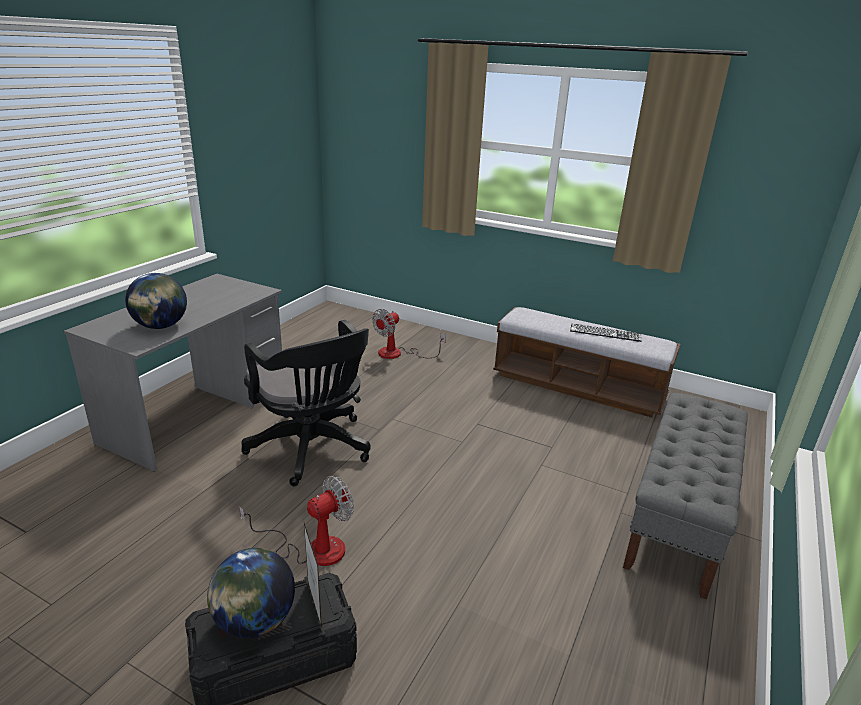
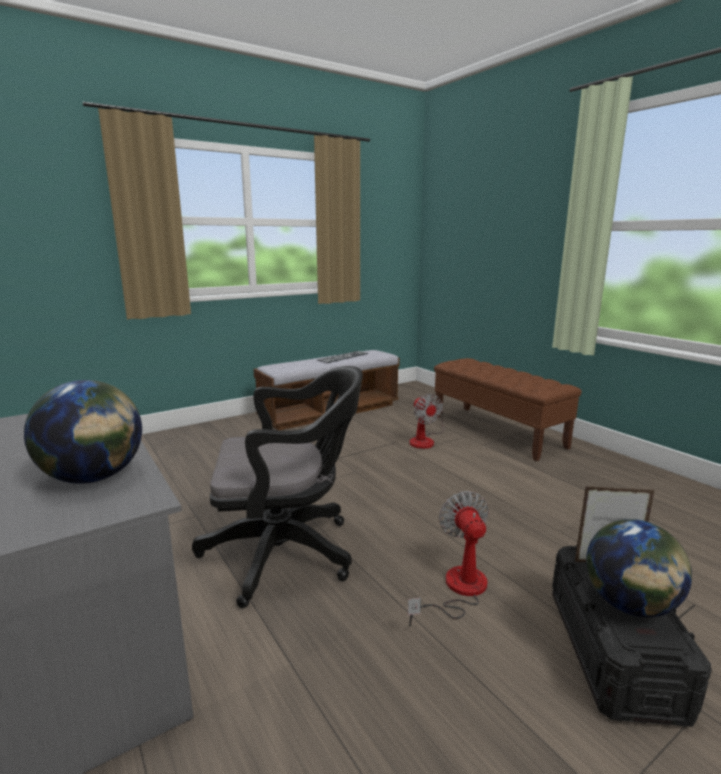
camera: 60 degrees left, 10 degrees down
(398, 354) = (172, 460): fan -> fan (425, 440)
(678, 518) = (497, 431): grey bench -> brown bench

